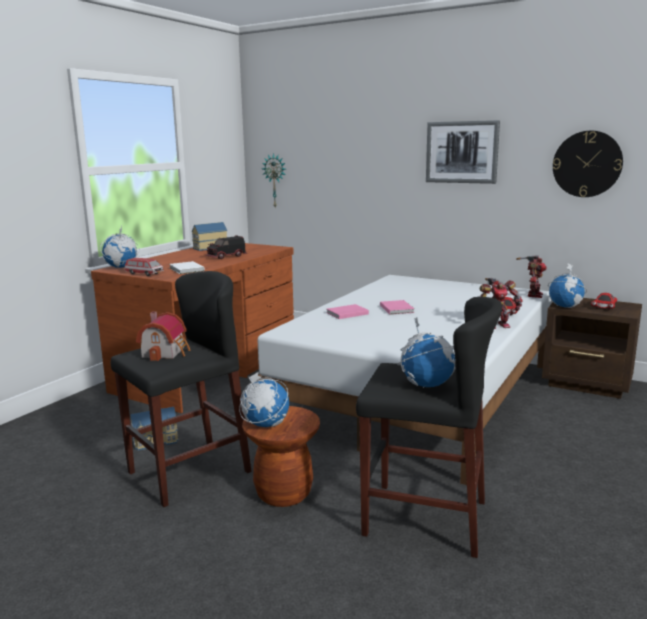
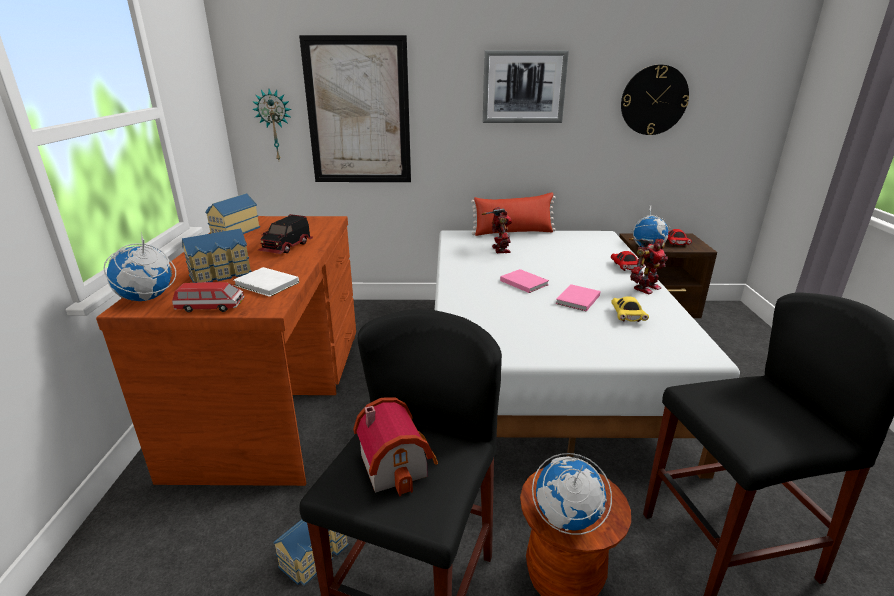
camera: 30 degrees left, 10 degrees up
(171, 263) = (222, 274): none -> toy house
(332, 172) = (358, 112): none -> picture
(346, 313) = (483, 301): pink book -> pink book (576, 300)
(426, 384) = (785, 419): globe -> none
(443, 336) = (627, 316): none -> yellow toy car
(448, 281) = (513, 232): none -> red pillow
(533, 295) = (610, 238): toy robot -> toy robot (499, 250)

